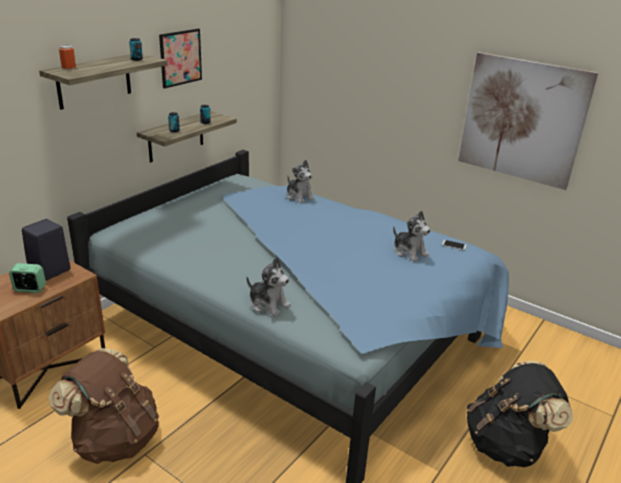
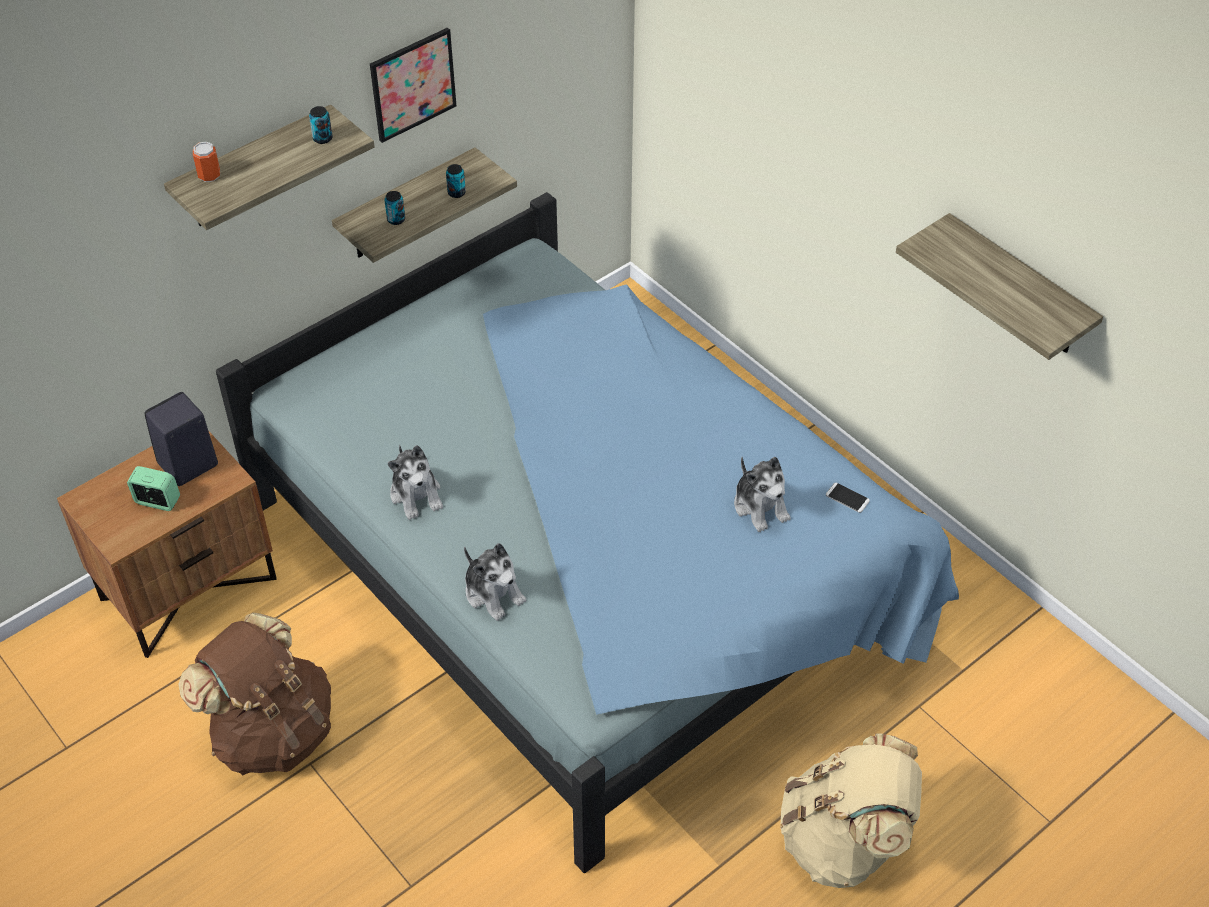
camera: 15 degrees right, 20 degrees up
(299, 196) = (622, 329): plush toy -> plush toy (416, 494)
(506, 445) = (843, 841): black backpack -> beige backpack
(522, 120) = (1017, 288): picture -> shelf

